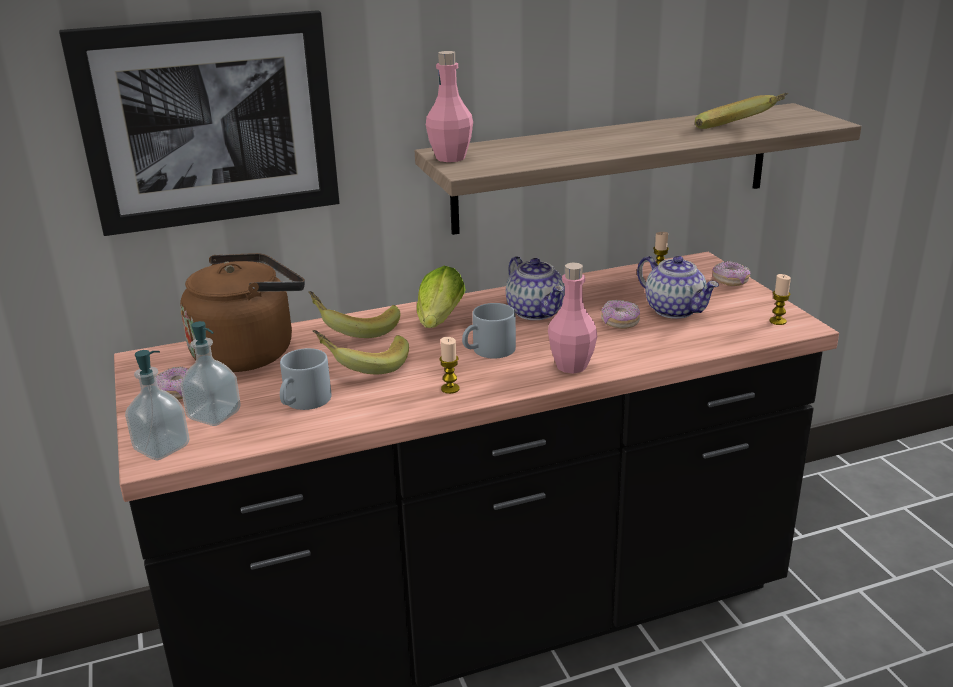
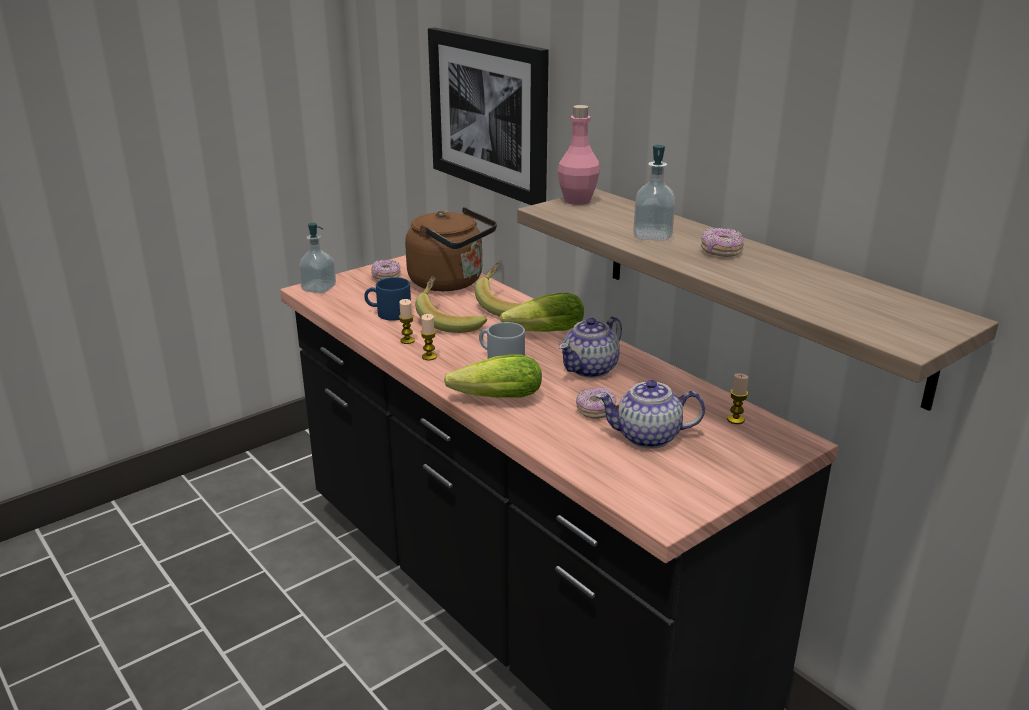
camera: 70 degrees right, 0 degrees up
(214, 415) = (361, 292): soap dispenser -> soap dispenser (652, 235)
(304, 402) = (388, 313): grey mug -> blue mug
(571, 366) = (492, 398): pink bottle -> lettuce
(675, 310) = (647, 437): teapot -> teapot turned 60 degrees clockwise
(730, 281) = (753, 464): donut -> donut (721, 252)
(740, 131) = (799, 297): banana -> none
(777, 321) = (664, 501): candle -> candle (407, 340)

